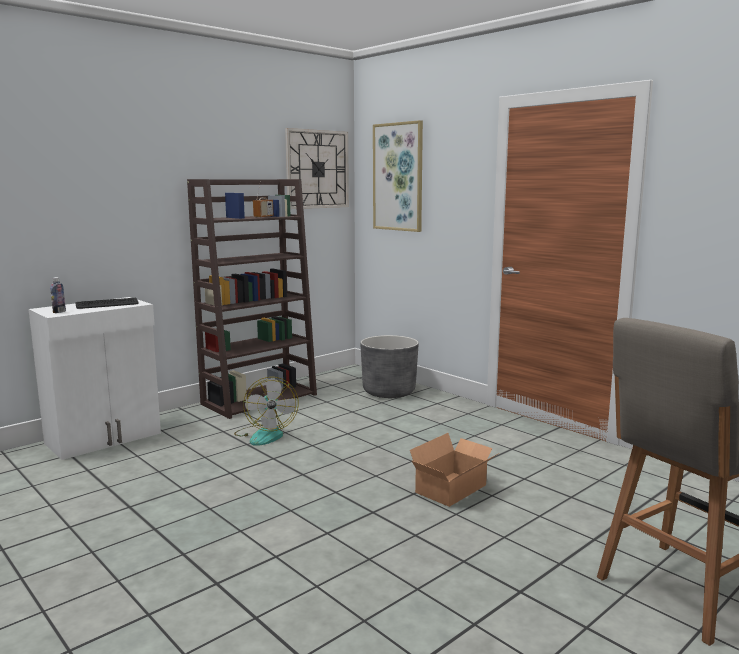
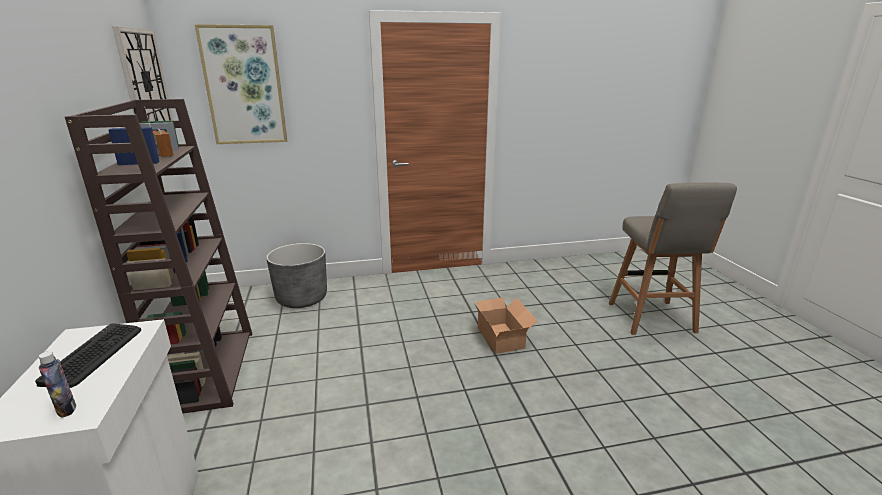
camera: 60 degrees left, 10 degrees up
(265, 434) = (307, 393): fan -> none

